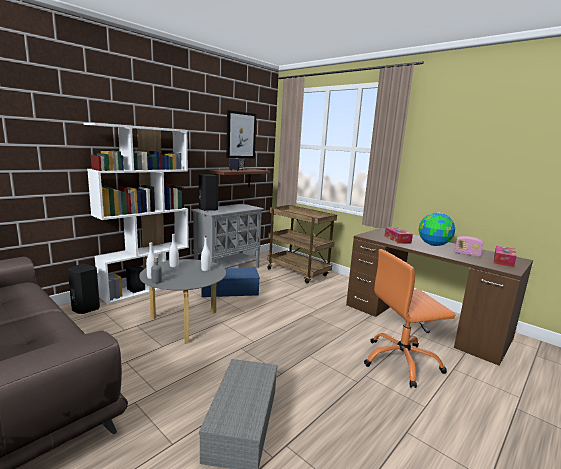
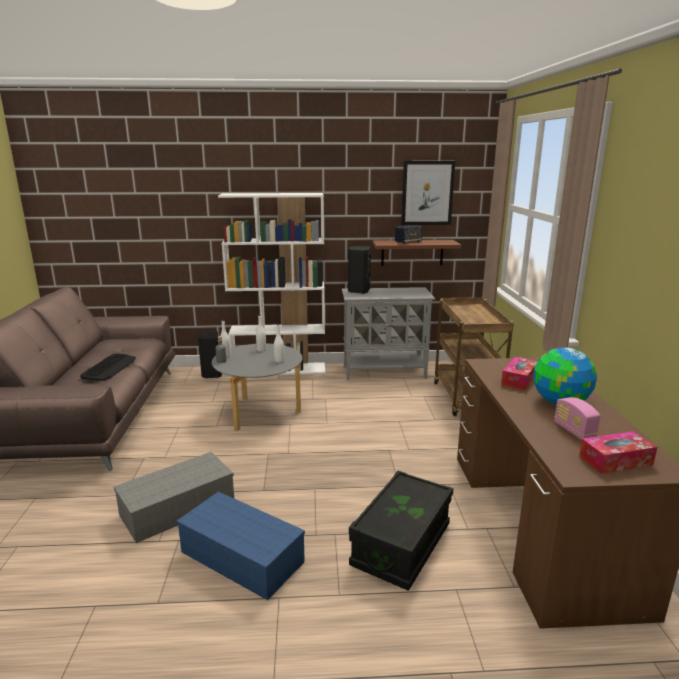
camera: 45 degrees right, 5 degrees up
(30, 321) = (109, 367): none -> keyboard
(230, 290) = (350, 395): blue storage box -> blue storage box (244, 557)
(401, 361) = (401, 545): orange office chair -> black storage box

